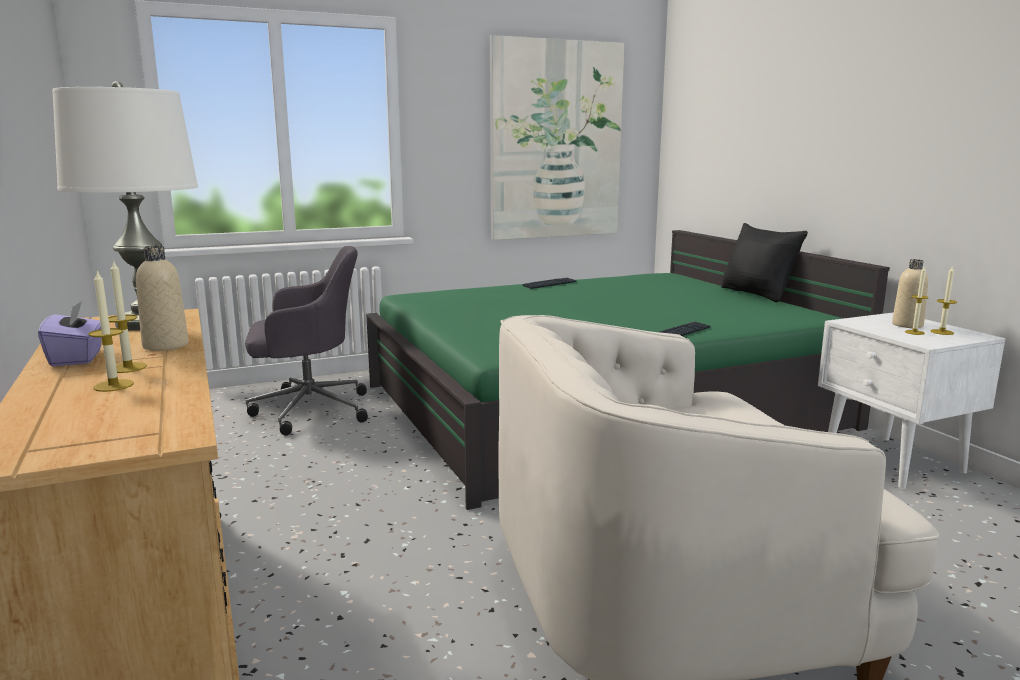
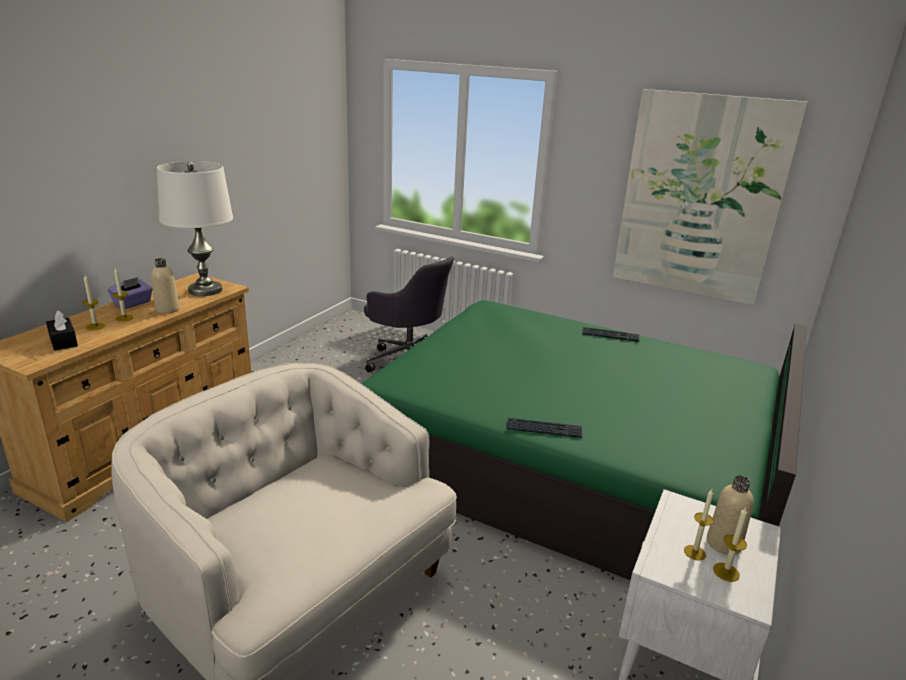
camera: 50 degrees right, 10 degrees up
(122, 409) = (63, 341): none -> black tissue box
(757, 294) = (760, 431): black pillow -> none

